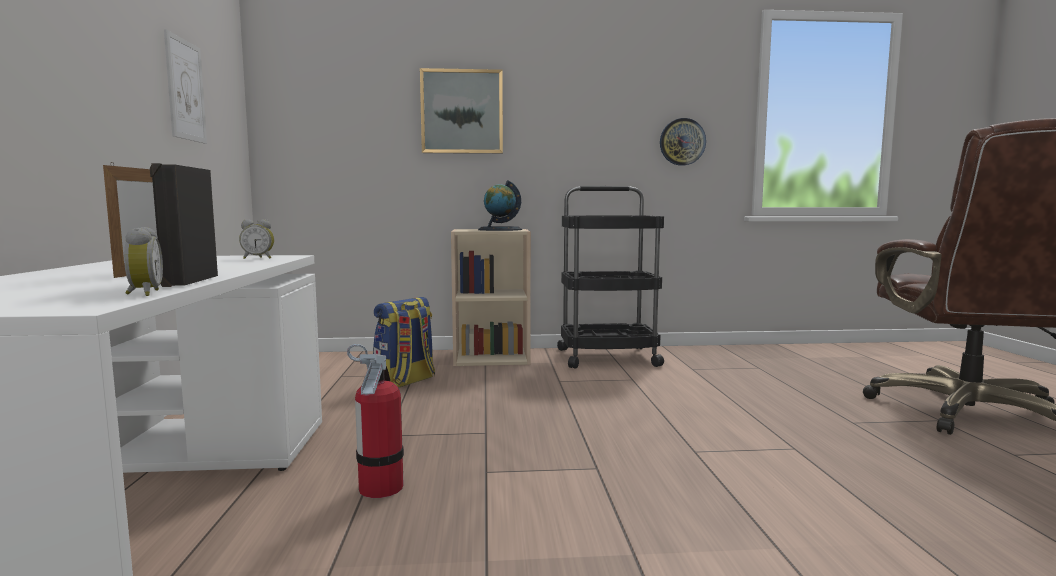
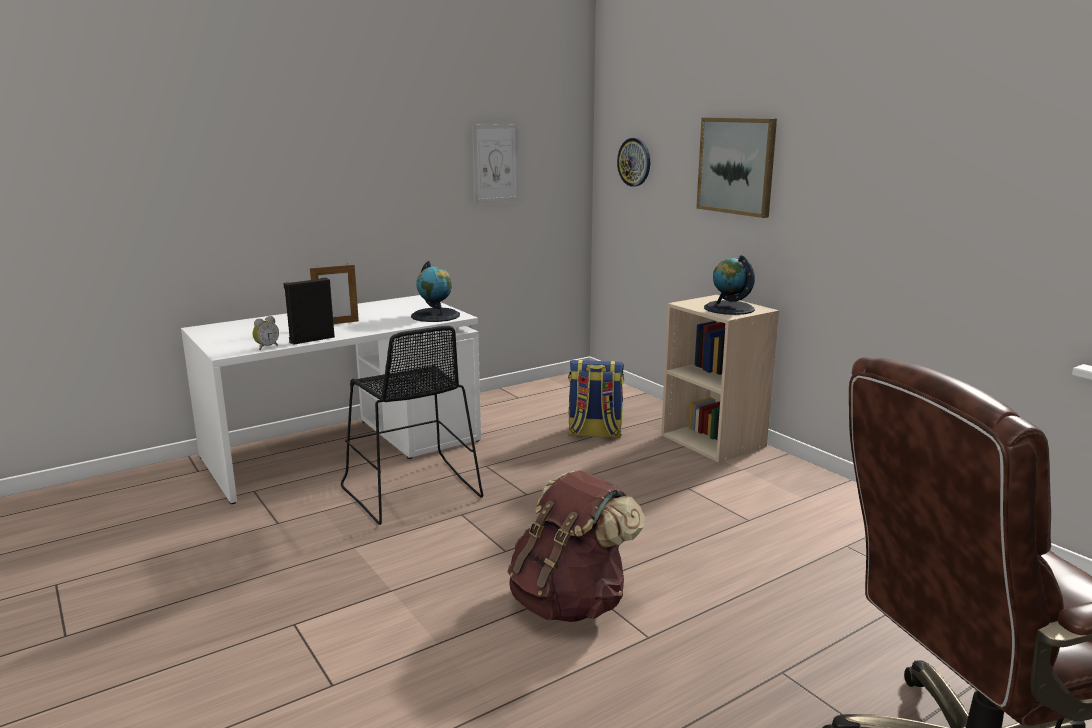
camera: 60 degrees right, 10 degrees up
(258, 258) = (435, 315): alarm clock -> globe
(381, 487) = (411, 491): fire extinguisher -> black stool
(607, 358) = (807, 491): black cart -> none
(682, 142) = (987, 228): wall clock -> wall clock (634, 162)
(722, 462) = (570, 602): none -> brown backpack

